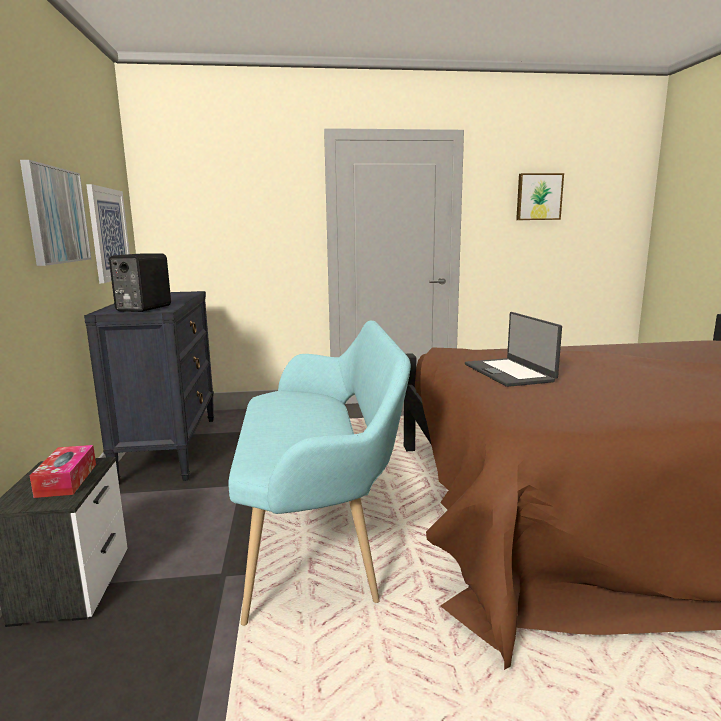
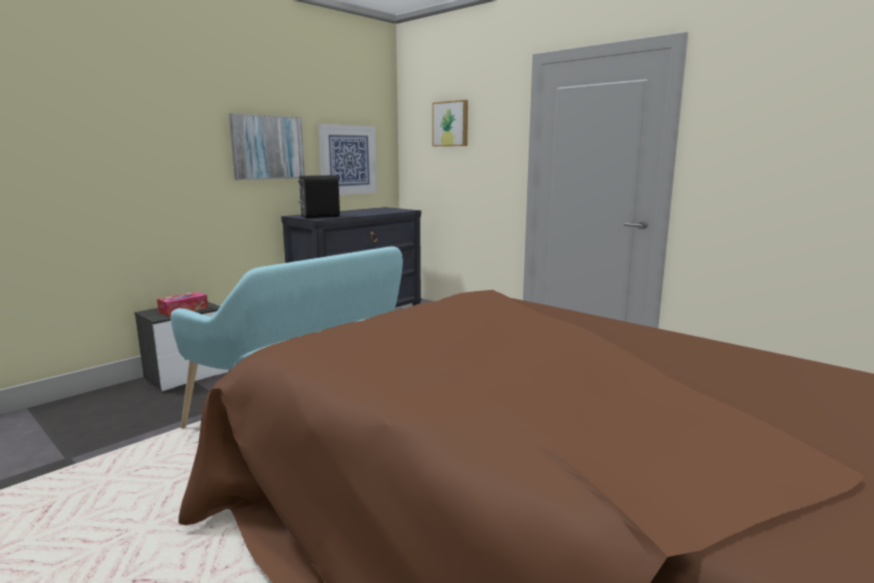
camera: 50 degrees right, 0 degrees up
(509, 373) = (439, 321): laptop -> none
(538, 197) = (801, 115): picture -> picture (451, 124)

